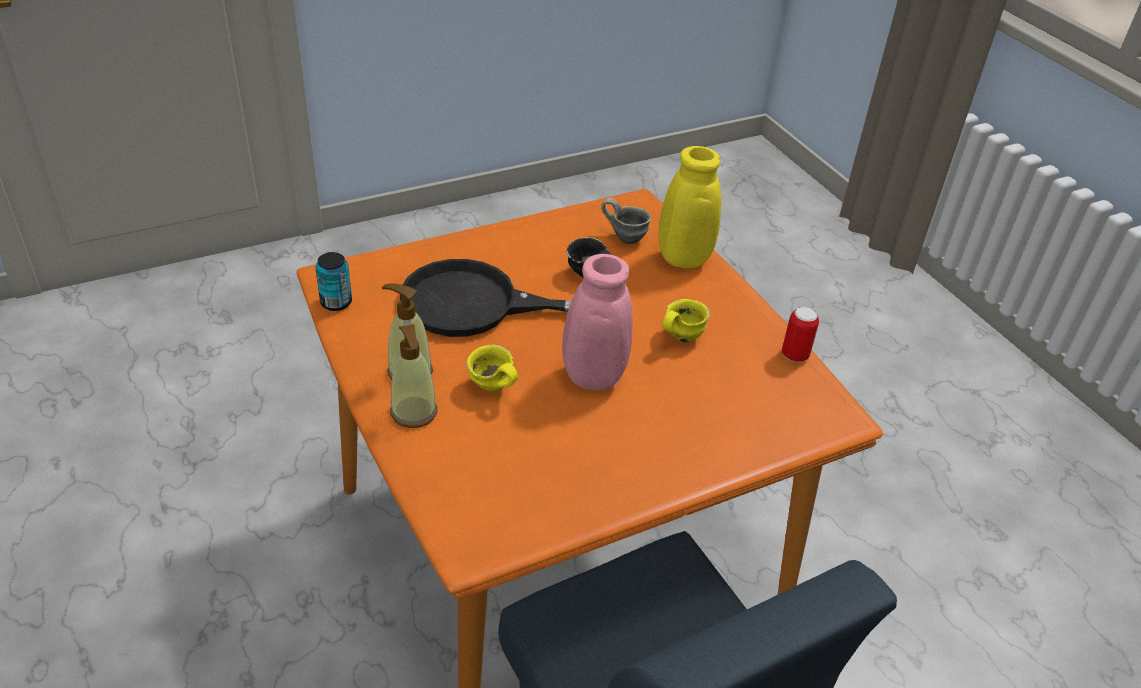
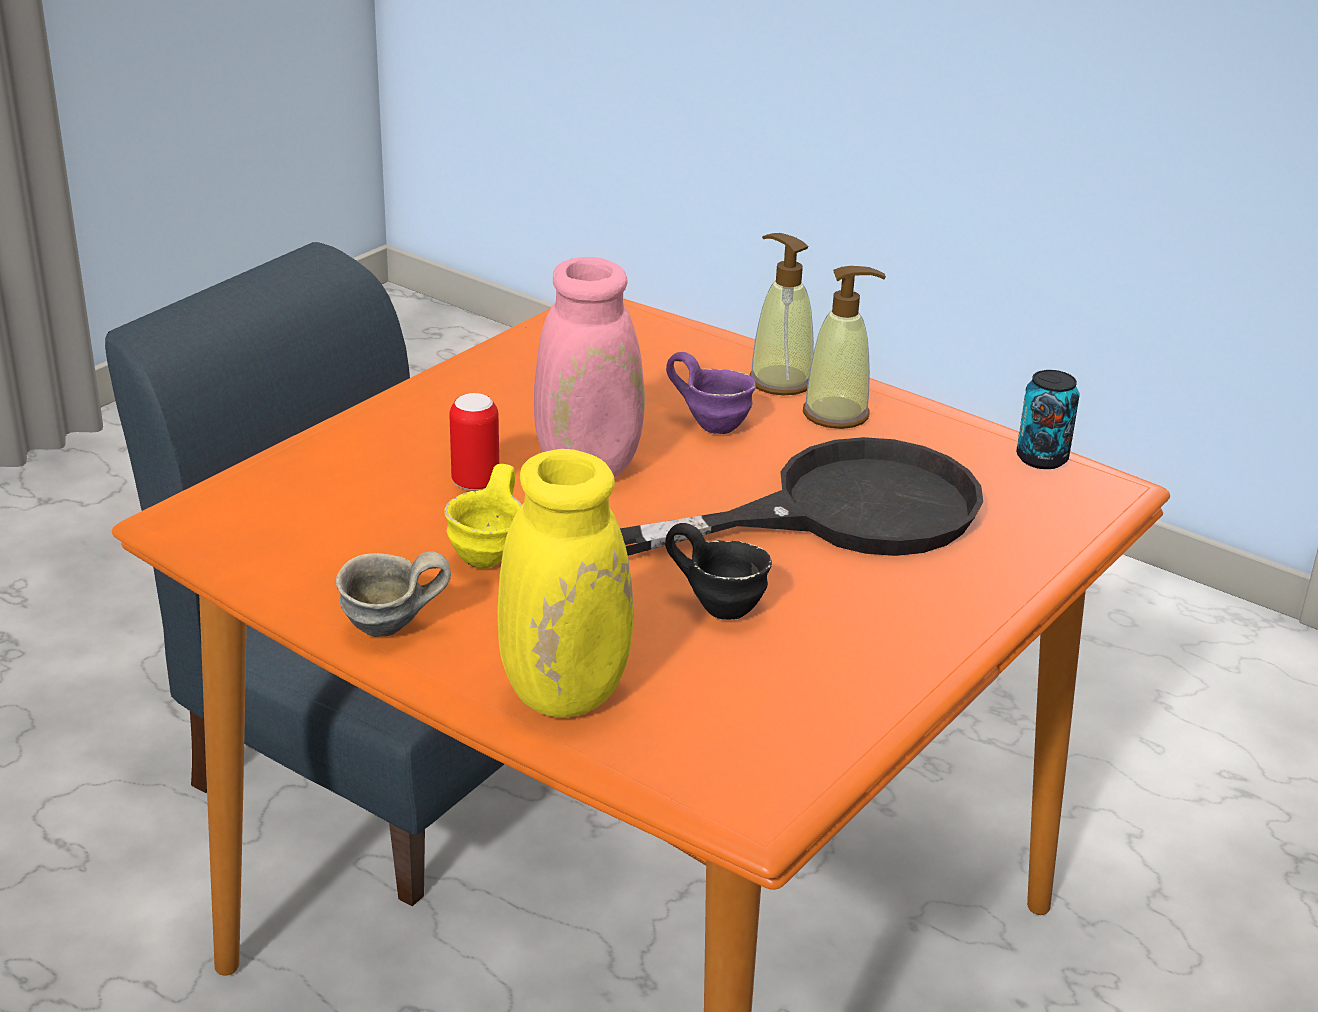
camera: 155 degrees right, 10 degrees down
(491, 389) = (712, 424): yellow mug -> purple mug
(626, 237) = (714, 709): grey mug -> grey mug (390, 631)
(794, 355) = (278, 584): can -> can (475, 483)

